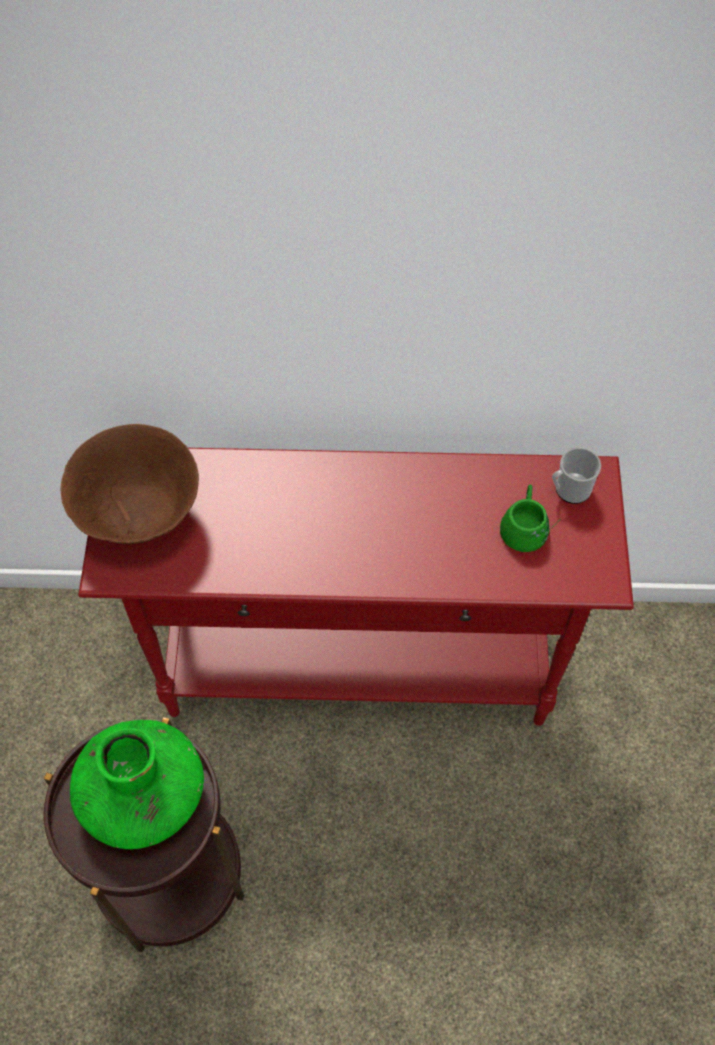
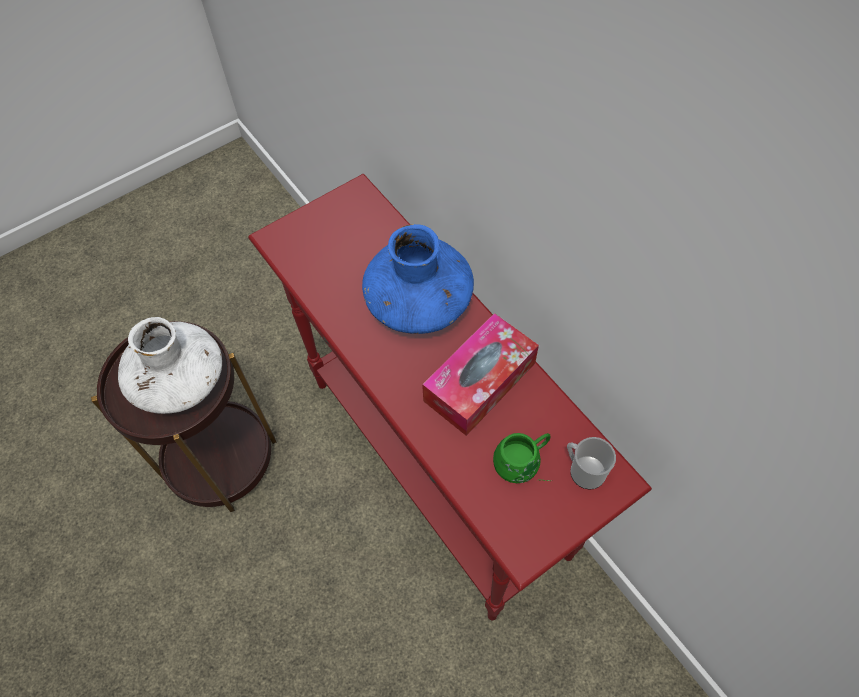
camera: 55 degrees right, 0 degrees up
(140, 515) = (329, 226): brown bowl -> none
(142, 793) = (179, 380): green vase -> white vase
(301, 497) = (419, 302): none -> blue vase
(426, 506) = (480, 382): none -> tissue box

